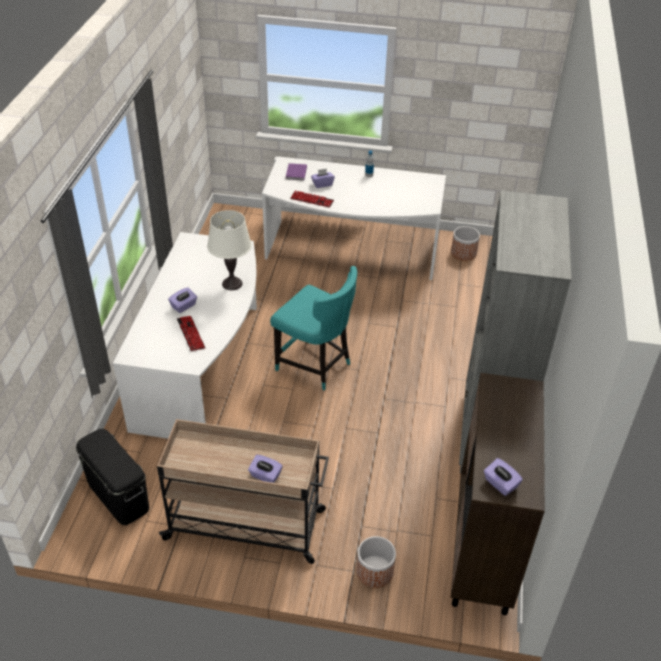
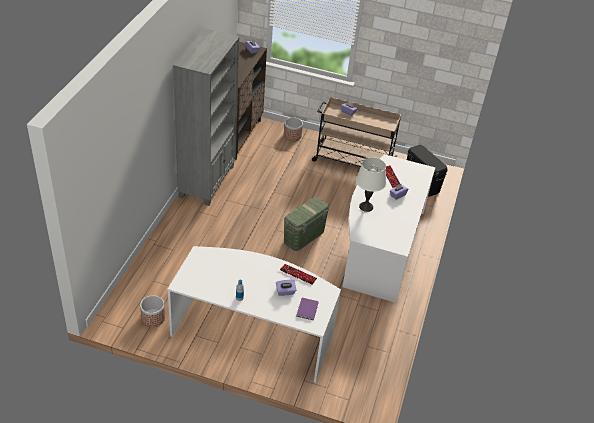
camera: 175 degrees left, 0 degrees up
(315, 366) = (304, 236): turquoise chair -> green storage box

